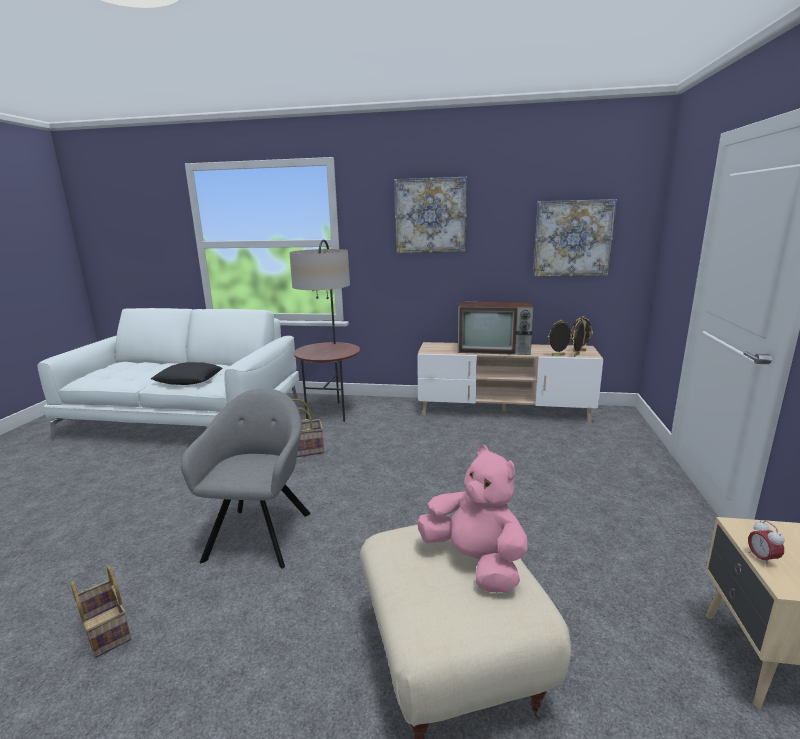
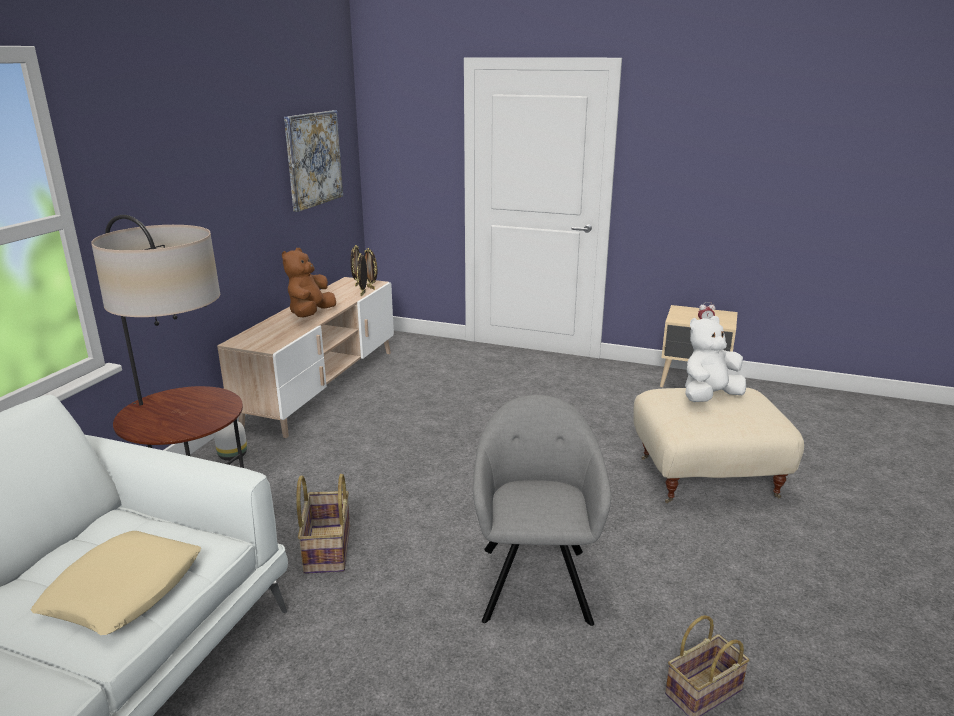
camera: 80 degrees left, 5 degrees up
(188, 379) = (123, 590): black pillow -> beige pillow
(261, 532) = (535, 579): grey armchair -> grey armchair turned 75 degrees clockwise
(394, 406) = (233, 455): none -> white vase
(430, 215) = (191, 148): picture -> none
(475, 562) = (709, 397): pink plush toy -> white plush toy
(495, 350) = (311, 314): television -> brown plush toy

